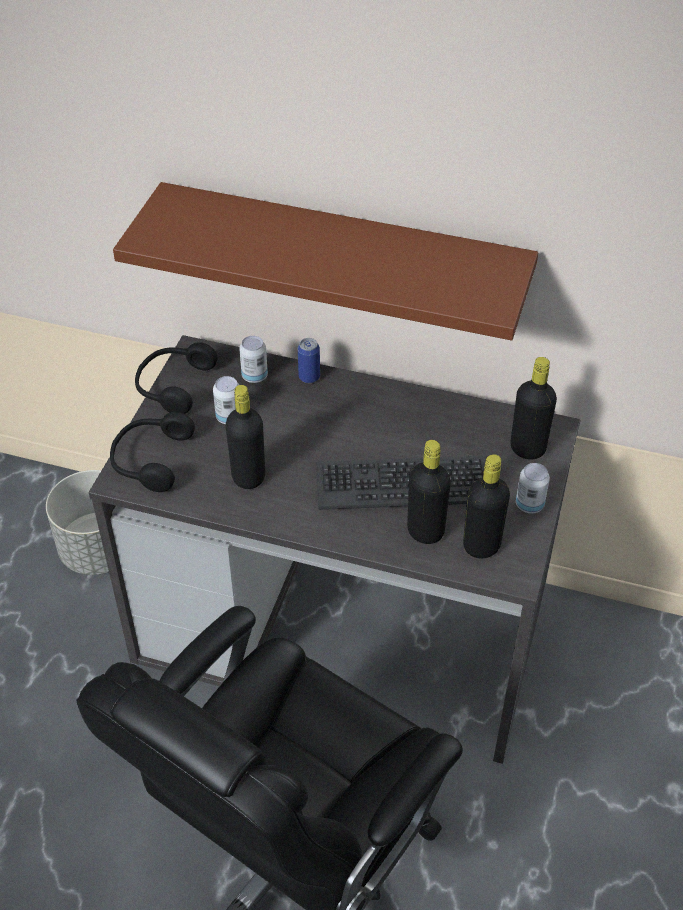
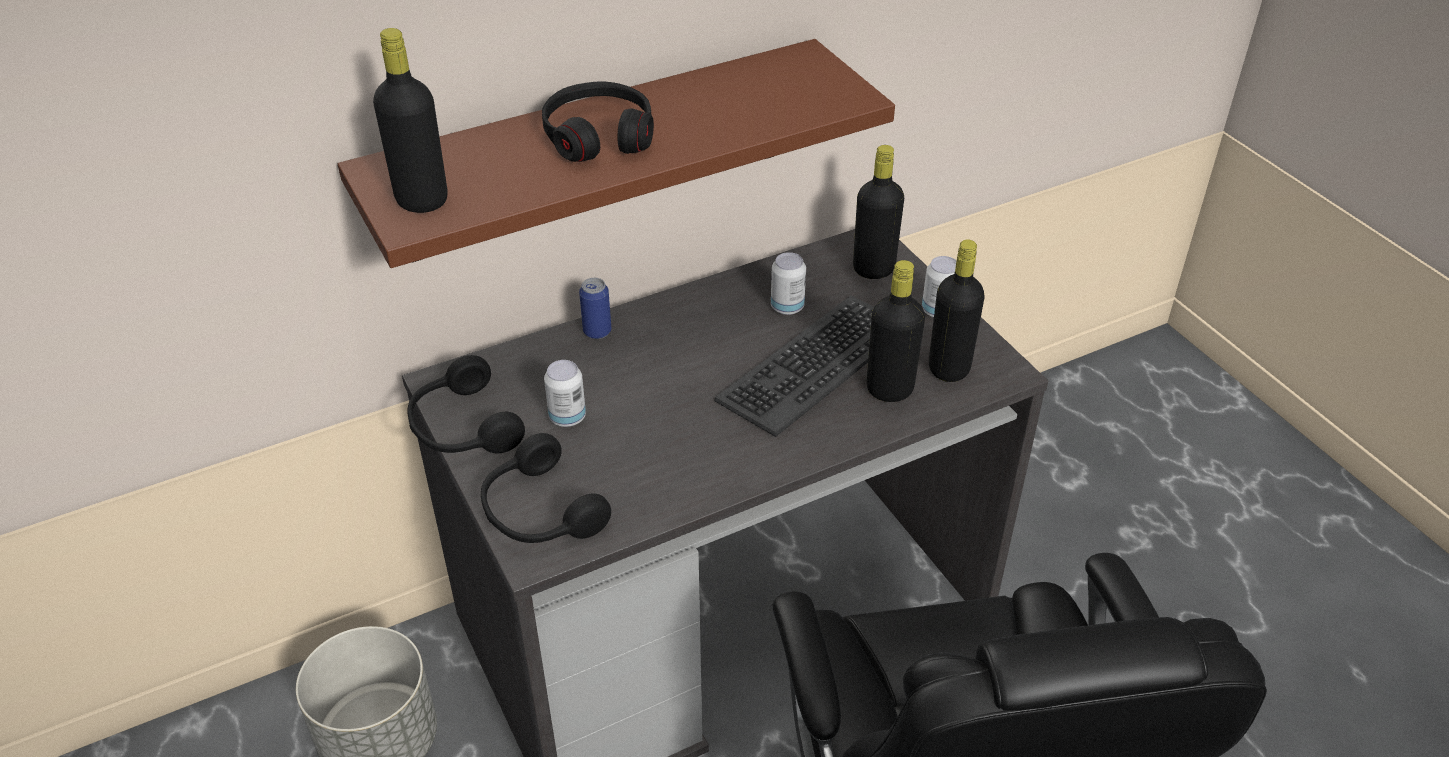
camera: 45 degrees left, 5 degrees down
(248, 477) = (666, 456): black bottle -> black bottle (422, 200)
(254, 376) = (540, 364): can -> can (787, 307)
(307, 243) = (599, 135): none -> black headphones

